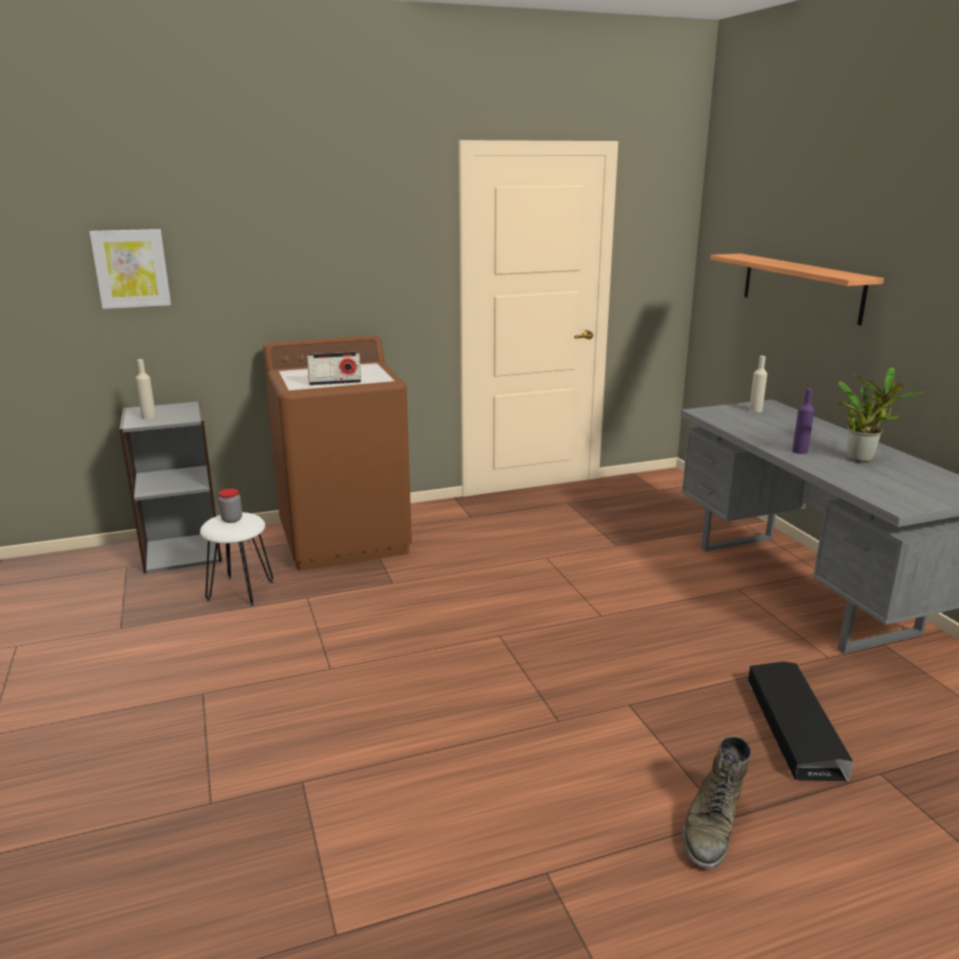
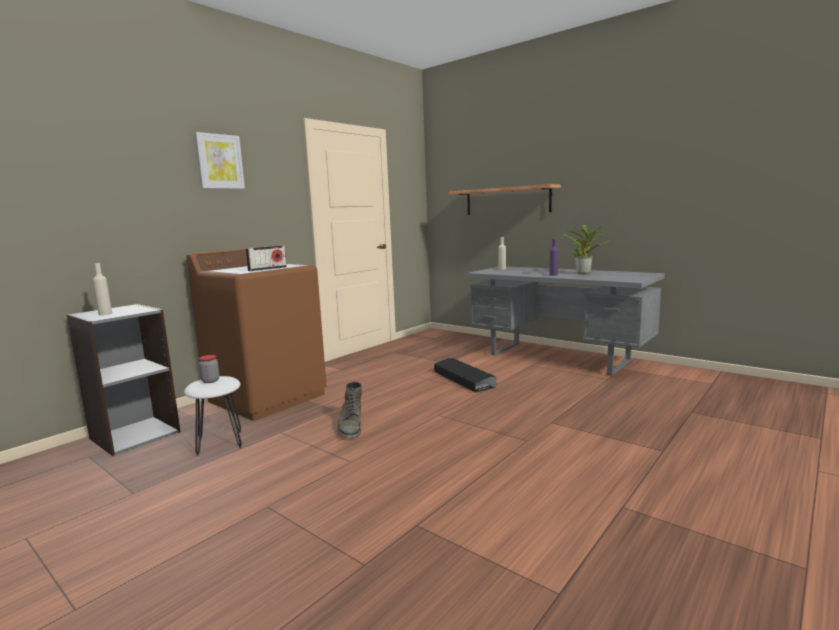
camera: 30 degrees left, 10 degrees down
(131, 268) = (70, 192): picture -> picture (219, 161)
(712, 826) = (662, 455): green boot -> green boot (350, 427)
(794, 726) = (634, 407): black storage box -> black storage box (463, 379)

